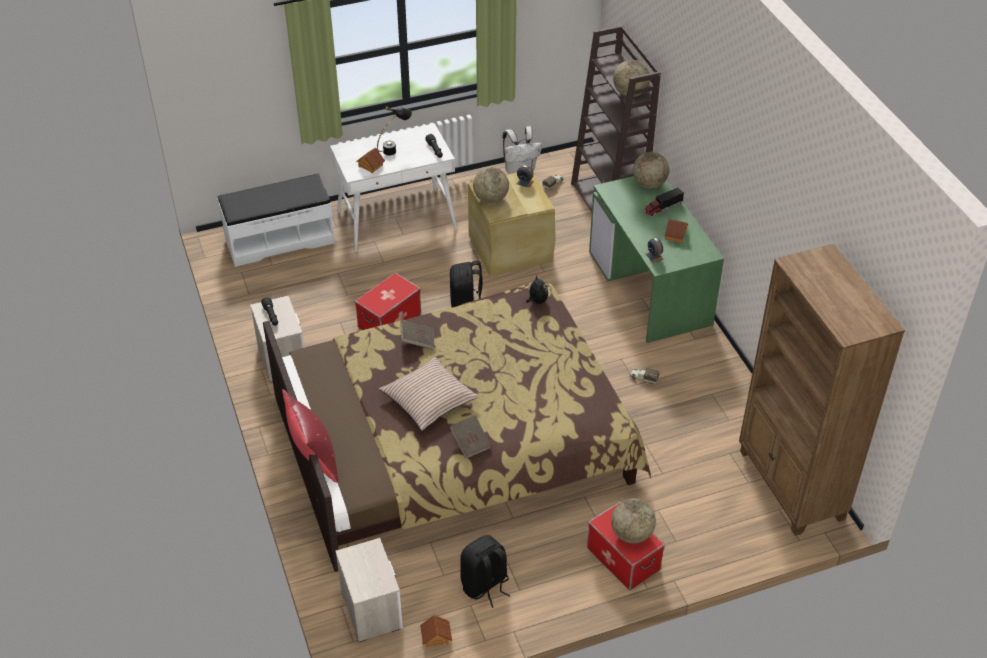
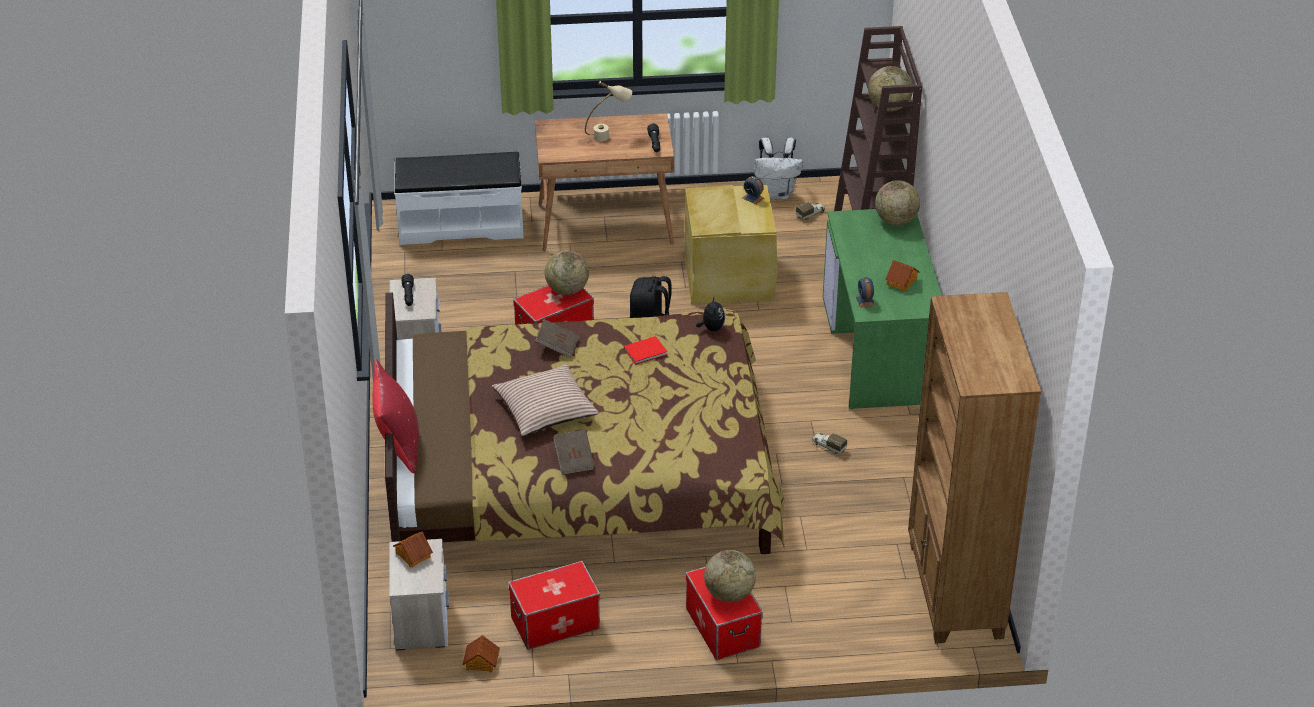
camera: 15 degrees right, 5 degrees down
(370, 166) = (572, 149): toy house -> toy house (412, 555)
(395, 149) = (608, 135): black table lamp -> beige table lamp
(397, 220) = (606, 224): white desk -> brown desk
(485, 585) = (555, 623): black backpack -> storage box
(491, 199) = (704, 209): globe -> globe (567, 290)
(493, 332) = (646, 352): none -> red book
(662, 208) = (899, 250): toy truck -> none

